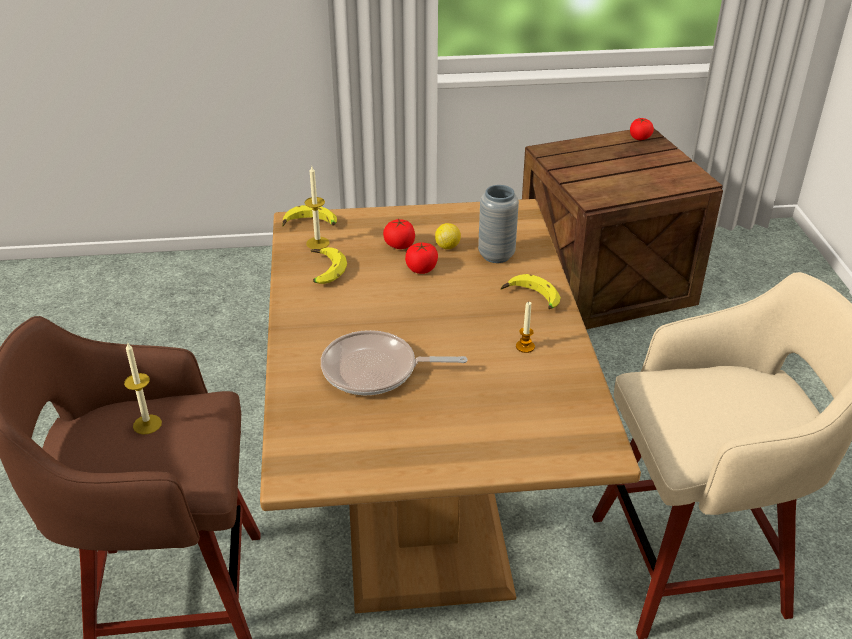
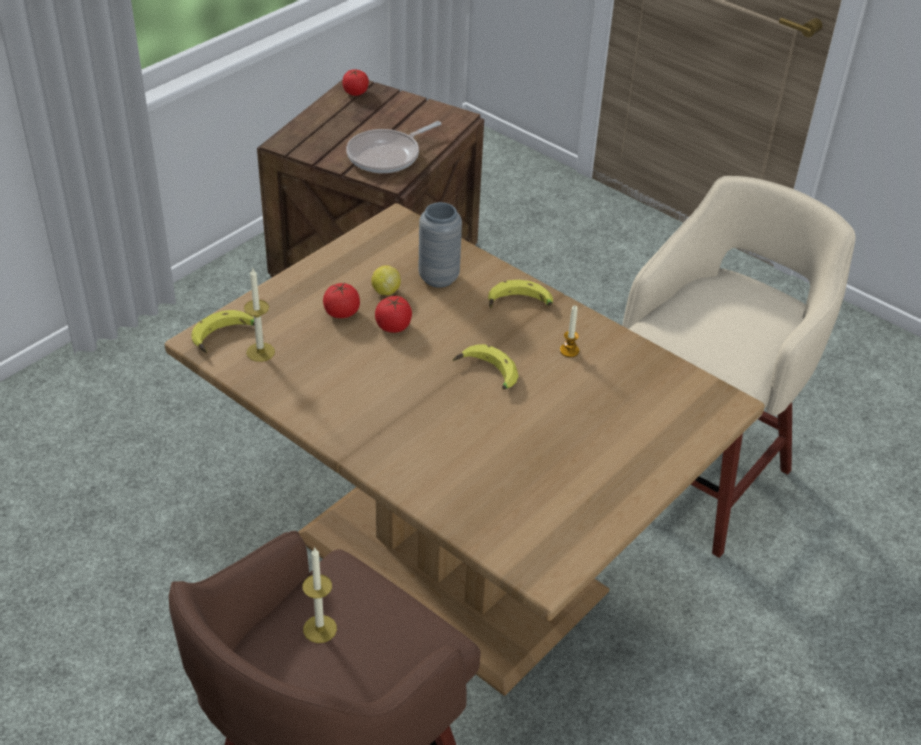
camera: 45 degrees left, 5 degrees up
(323, 271) = (307, 378): banana -> banana (486, 374)
(375, 370) = (485, 443): frying pan -> frying pan (387, 155)

